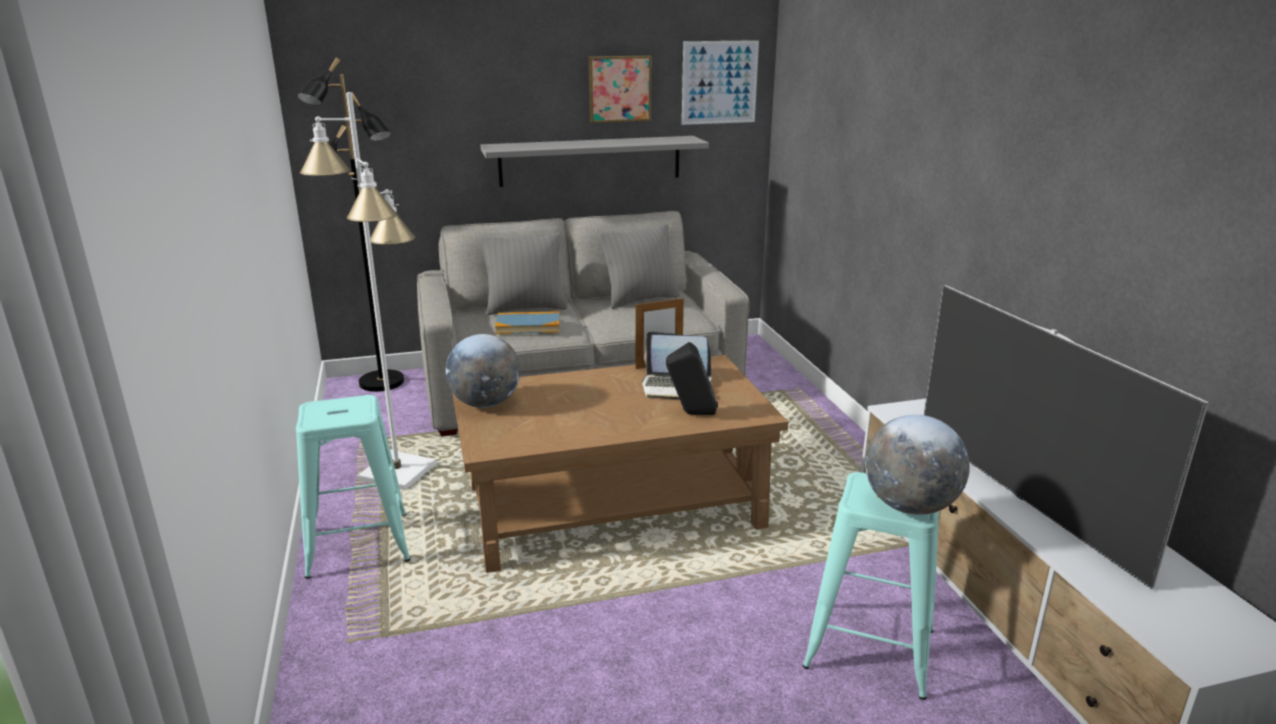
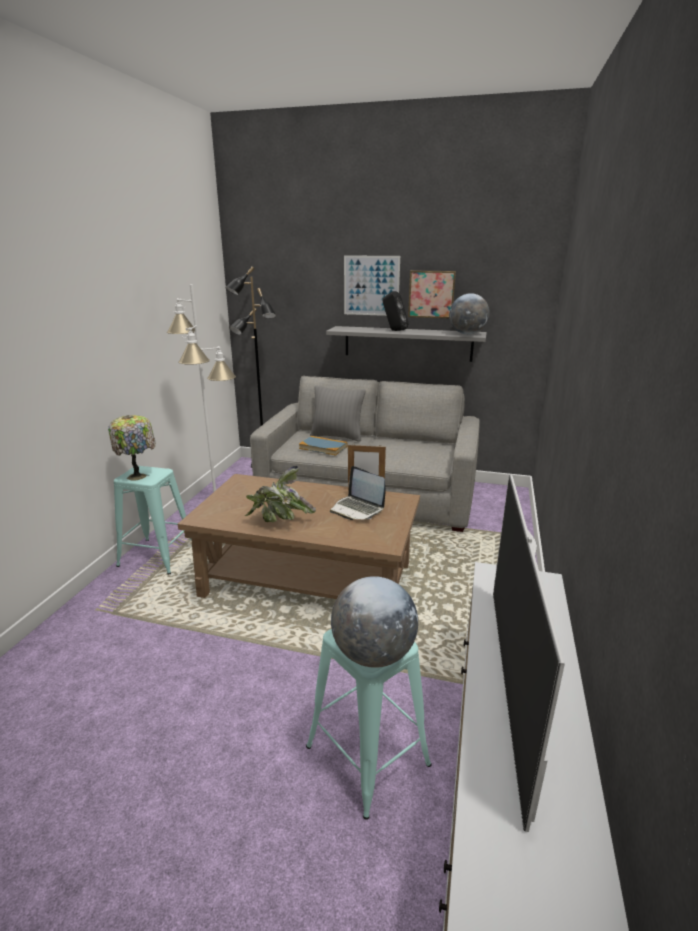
camera: 30 degrees right, 0 degrees up
(333, 415) = (138, 476): none -> table lamp
(486, 404) = (235, 490): globe -> globe (467, 334)
(602, 425) = (279, 522): none -> potted plant
(641, 300) = (414, 444): grey pillow -> none
(691, 414) = (342, 530): black speaker -> black speaker (394, 330)
(719, 82) = (511, 293): picture -> picture (371, 285)

